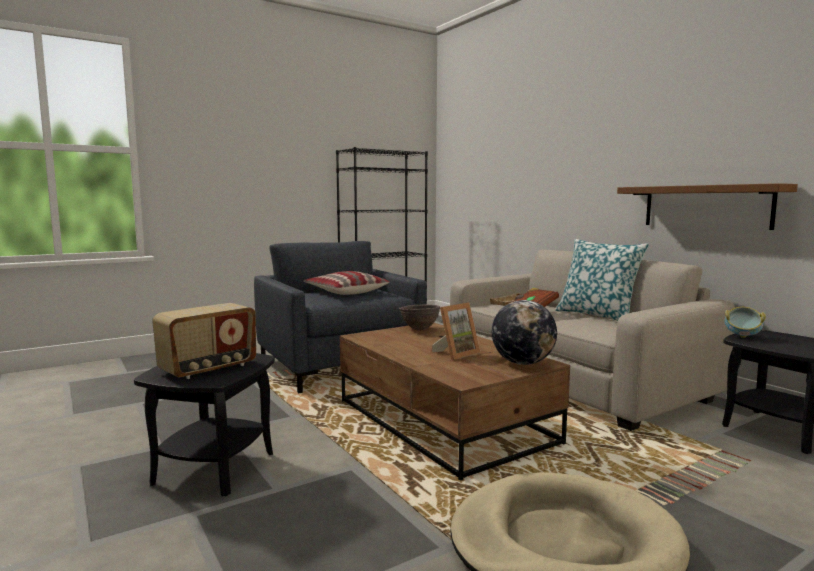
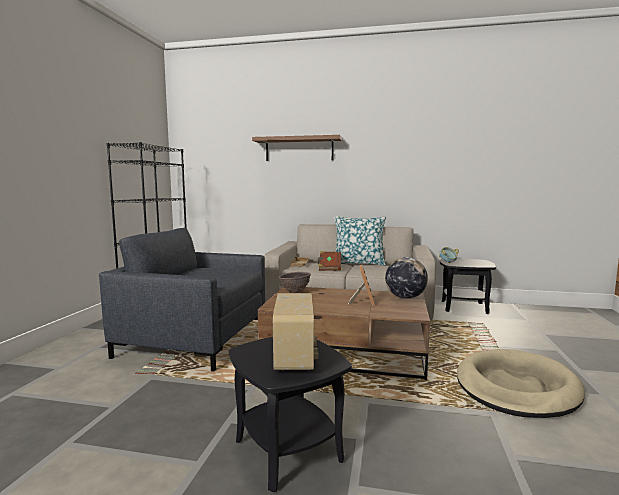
camera: 45 degrees left, 0 degrees up
(345, 292) = (202, 274): pillow -> none
(705, 206) = (406, 194): brown shelf -> brown shelf (299, 149)

